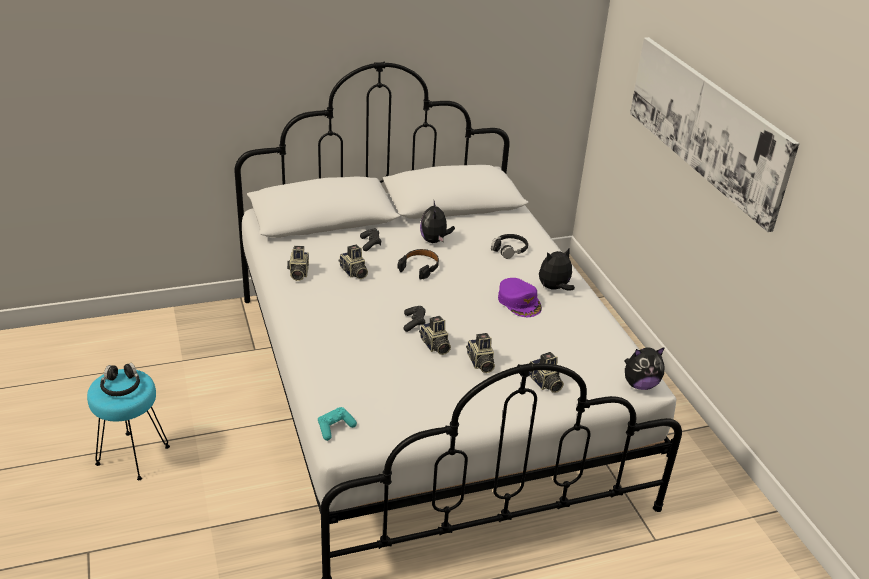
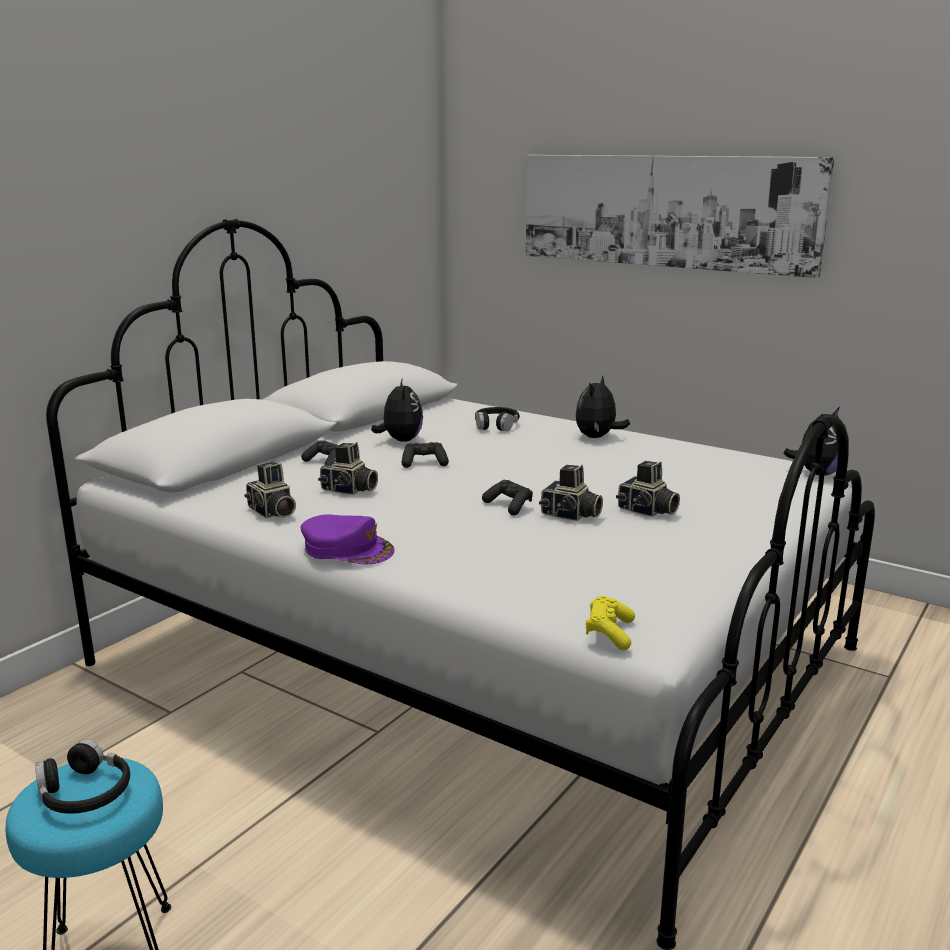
camera: 35 degrees left, 15 degrees down
(335, 428) = (609, 633): turquoise game controller -> yellow game controller
(419, 267) = (424, 463): black headphones -> black game controller
(434, 241) = (400, 440): plush toy -> plush toy turned 150 degrees counterclockwise
(519, 302) = (585, 455): purple cap -> purple cap (348, 549)
(544, 383) = (740, 502): camera -> none

